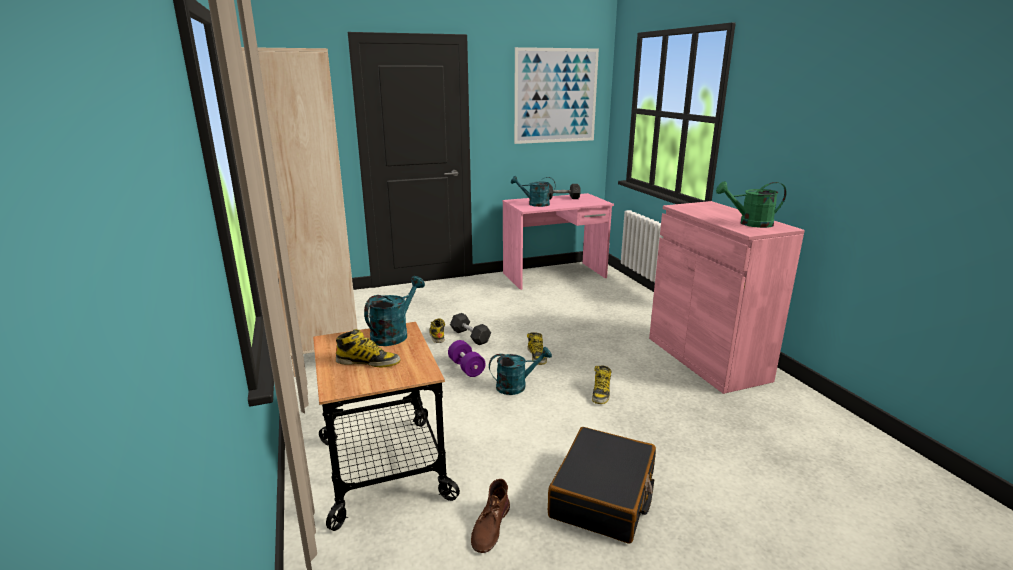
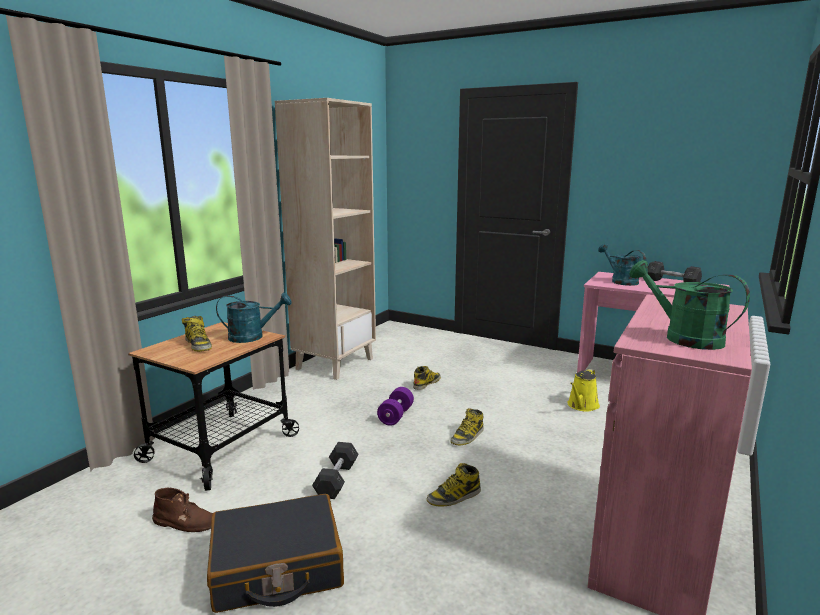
camera: 50 degrees right, 5 degrees down
(470, 336) = (448, 395): grey dumbbell -> grey dumbbell (336, 480)
(490, 526) = (186, 522): brown boot -> brown boot turned 150 degrees counterclockwise
(516, 386) = (400, 449): turquoise watering can -> none
(556, 96) = (692, 151): picture -> none
(556, 306) = (582, 406): none -> yellow watering can

